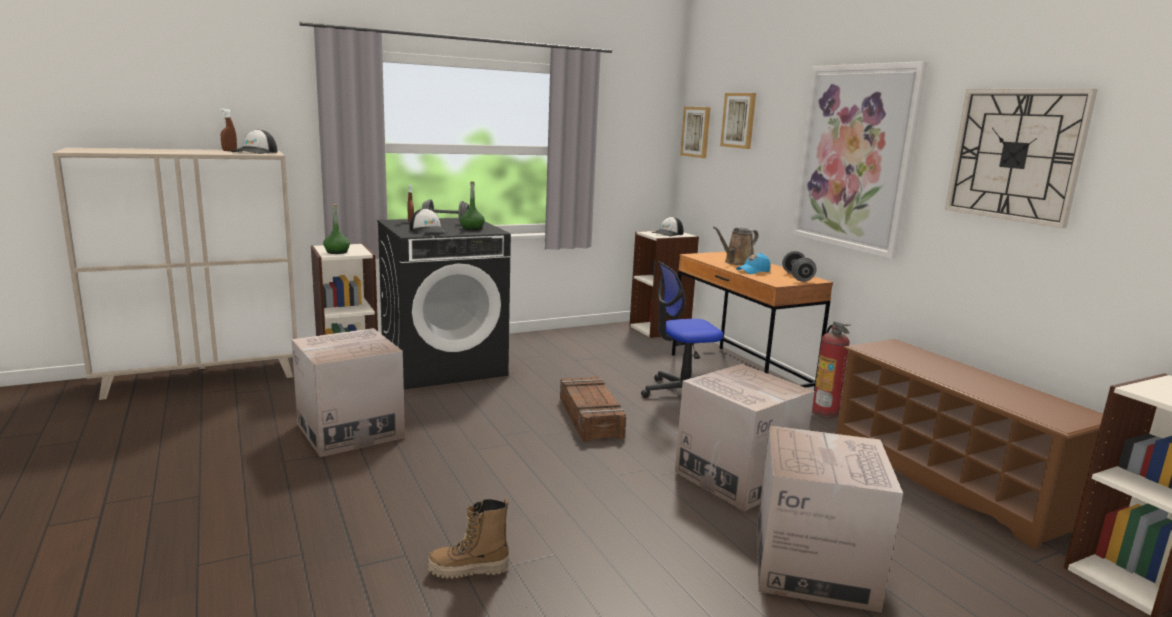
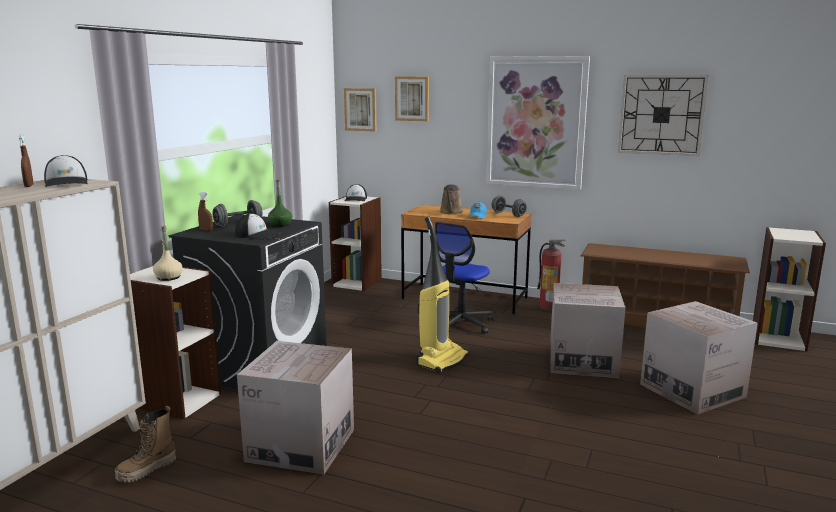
camera: 40 degrees left, 0 degrees up
(337, 252) = (168, 278): green bottle -> beige bottle
(468, 570) = (573, 483): boot -> boot (147, 470)
(591, 417) = (441, 360): crate -> vacuum cleaner

